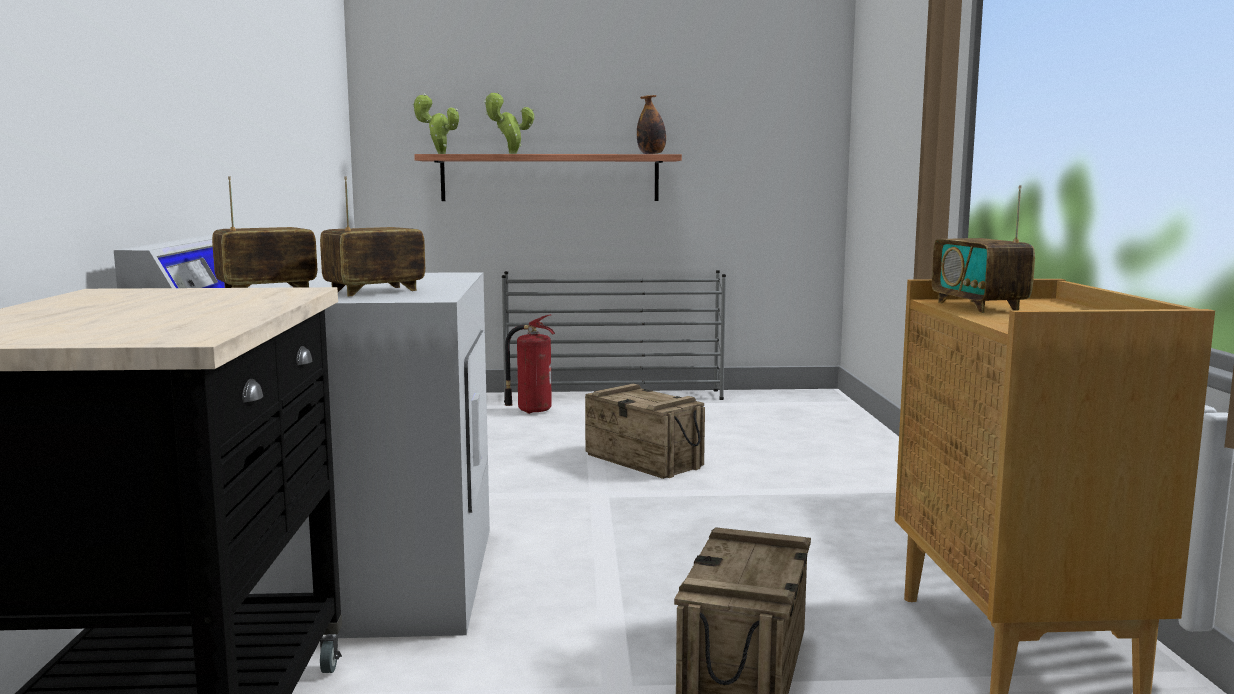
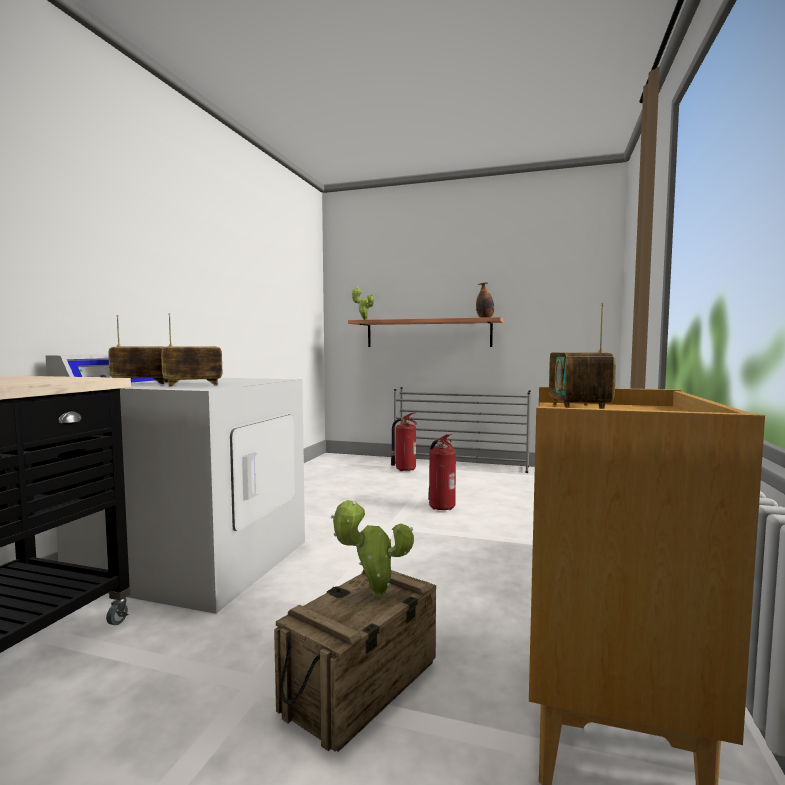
camera: 20 degrees right, 5 degrees down
(509, 153) = (399, 319): potted plant -> potted plant (373, 593)
(644, 460) = (441, 507): crate -> fire extinguisher

